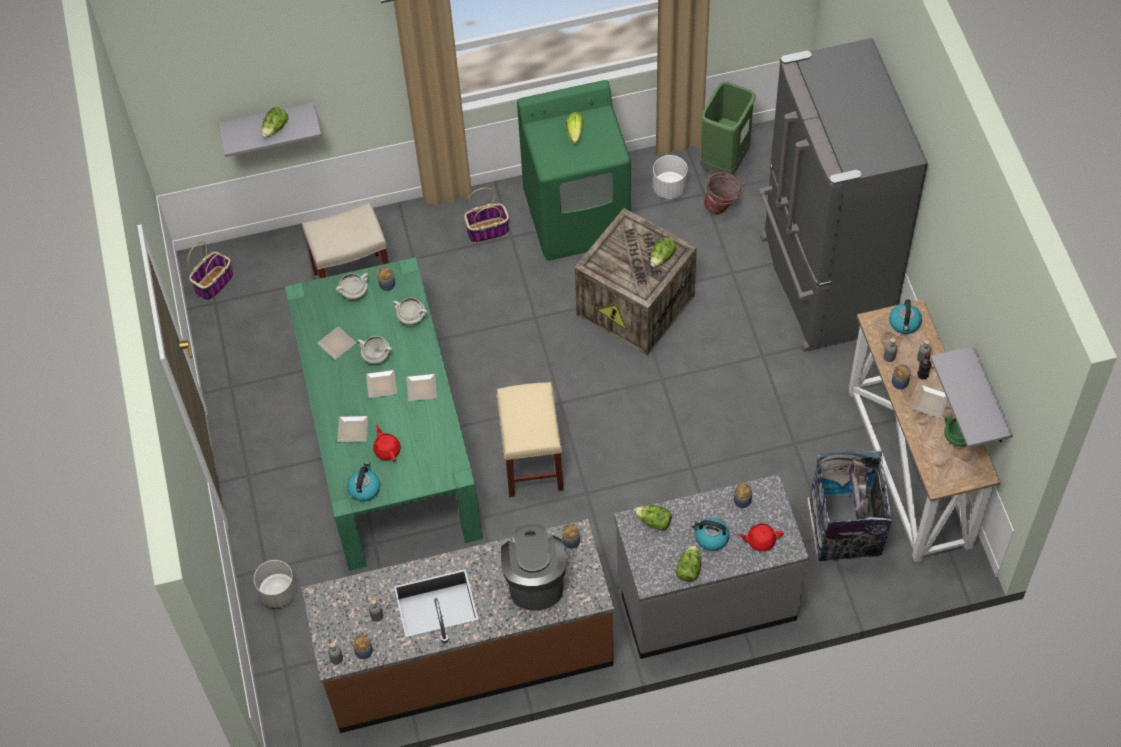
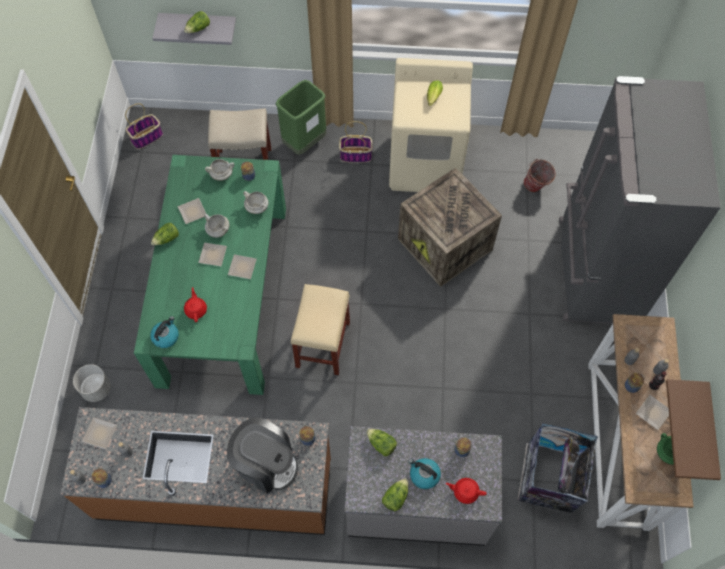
camera: 15 degrees right, 5 degrees up
(351, 431) = (175, 285): plate -> plate (99, 434)
(535, 580) = (265, 463): coffee machine -> coffee machine turned 105 degrees clockwise
(578, 217) = (425, 164): green washing machine -> beige washing machine
(662, 258) = (471, 216): lettuce -> lettuce (167, 239)
(670, 188) = (502, 161): white planter -> none
(724, 162) = (550, 153): green trash can -> green trash can (304, 142)
(904, 323) = (652, 334): kettle -> none
(990, 399) = (709, 434): grey shelf -> brown shelf

